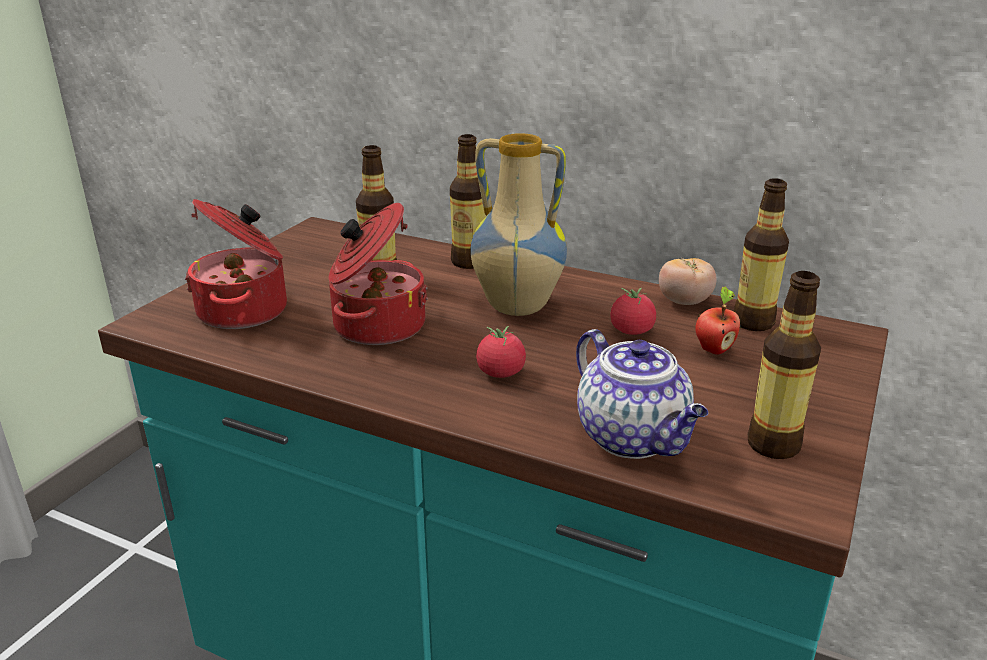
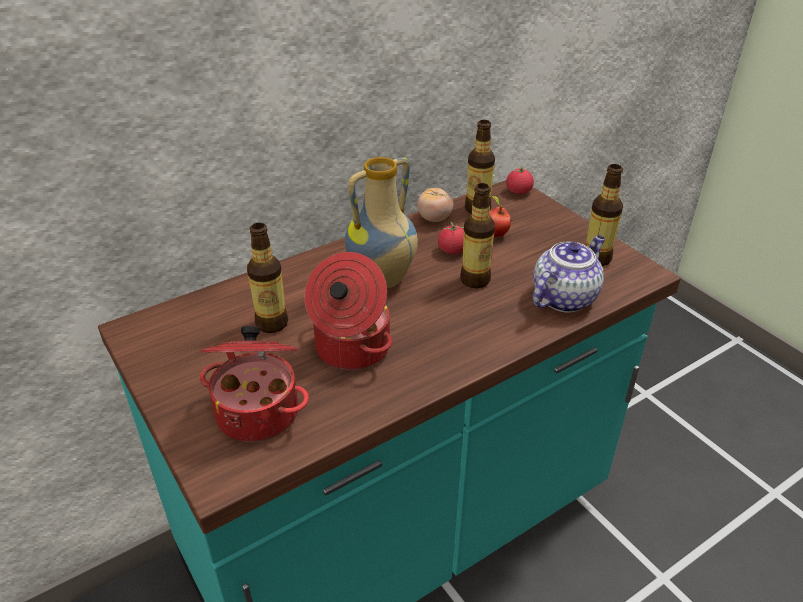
camera: 60 degrees left, 10 degrees up
(469, 262) = (292, 274): bottle -> bottle (475, 280)
(500, 373) = (461, 317): tomato -> tomato (518, 191)
(634, 438) = (564, 297): teapot -> teapot turned 45 degrees counterclockwise

